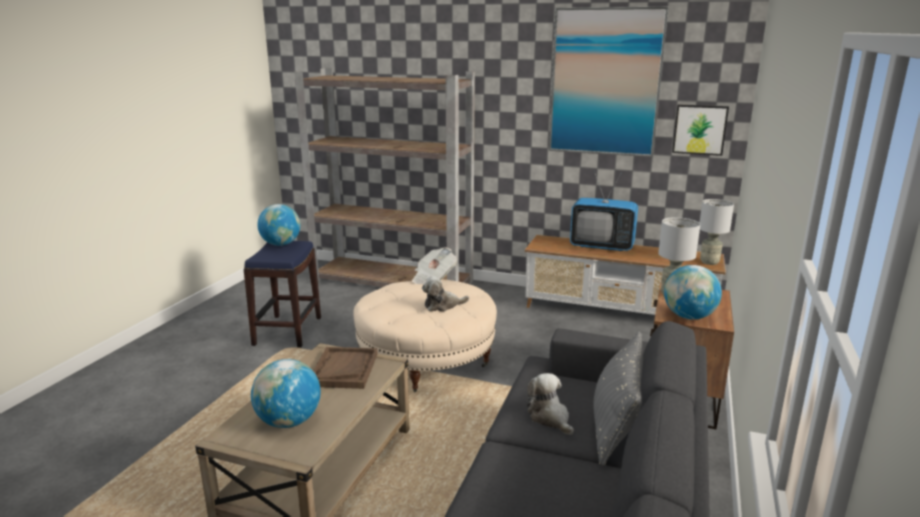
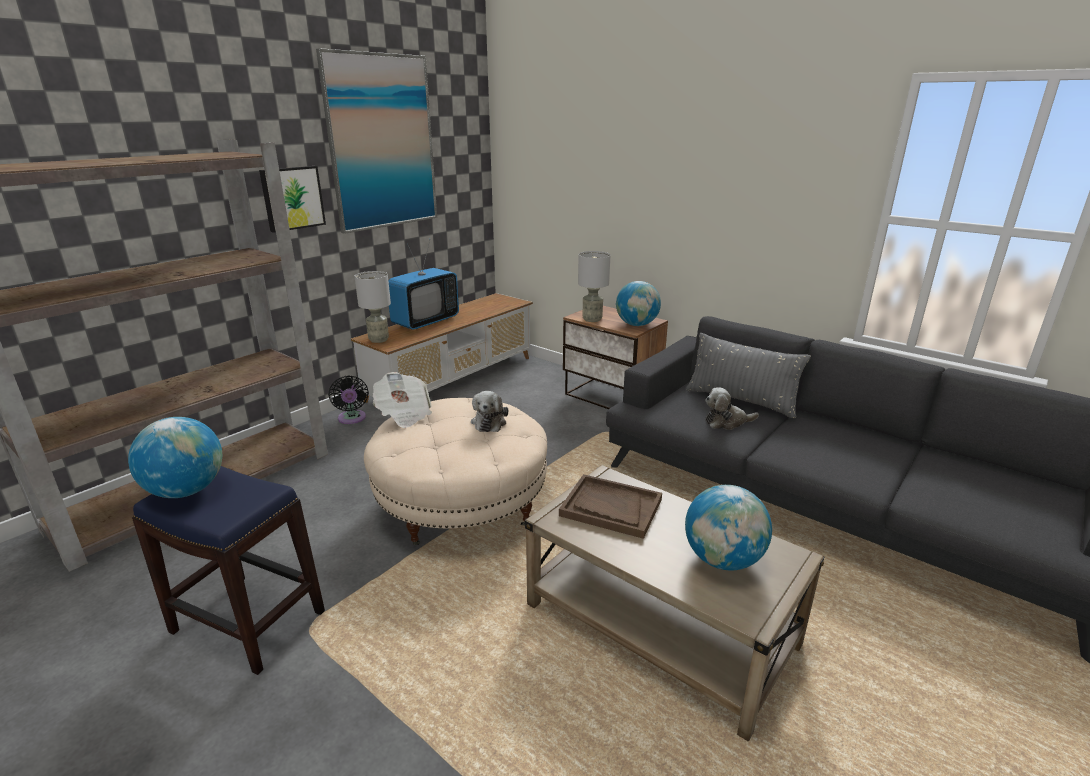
camera: 70 degrees left, 5 degrees up
(508, 294) = (352, 419): none -> black fan
(699, 129) = (462, 183): picture -> picture (292, 198)
(710, 262) = (509, 300): grey table lamp -> grey table lamp (379, 340)

